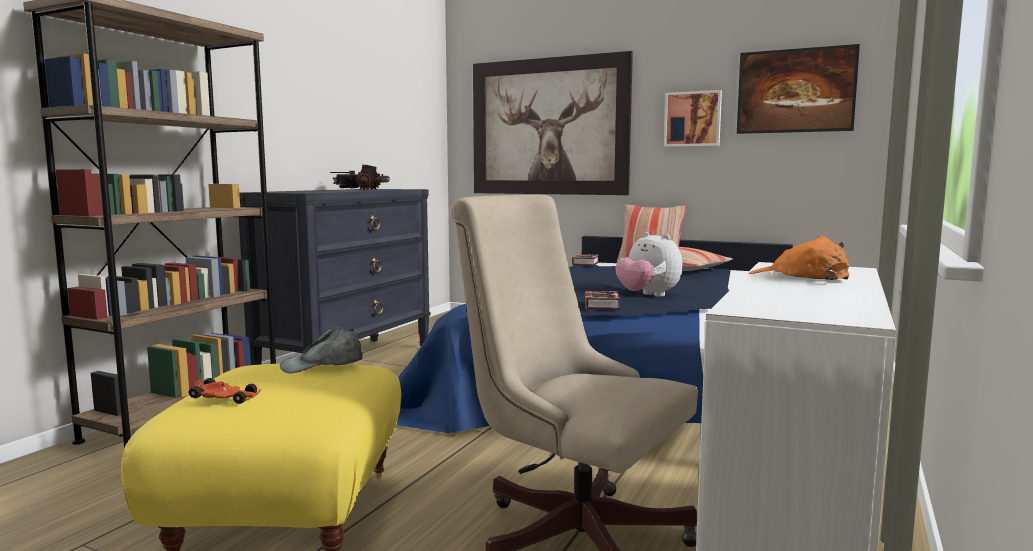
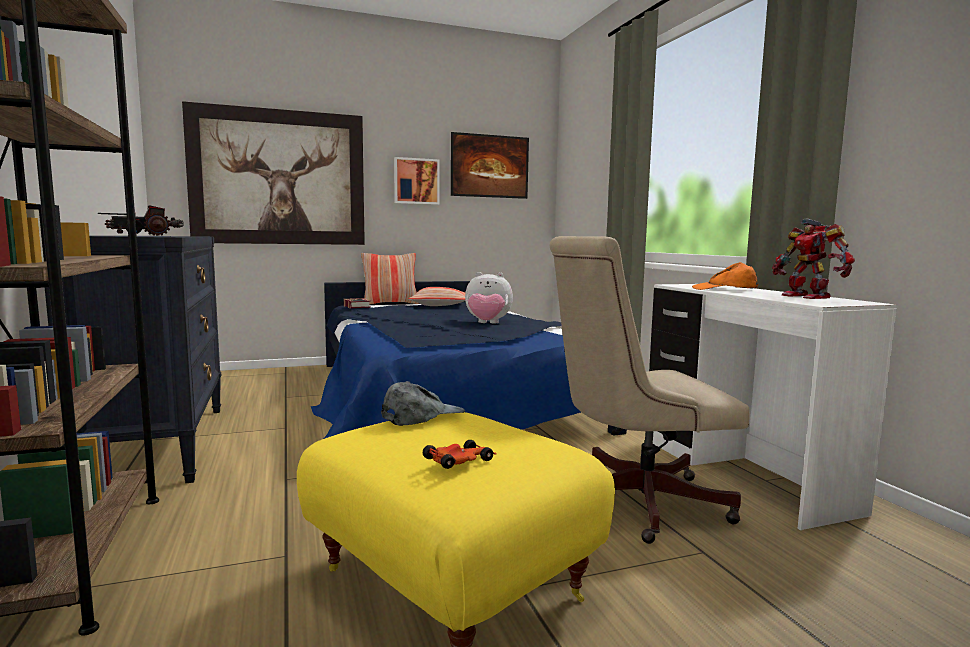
camera: 45 degrees left, 0 degrees up
(322, 364) = (422, 415): grey cap -> grey cap turned 150 degrees counterclockwise
(603, 305) = (491, 332): book -> none
(834, 300) = (807, 296): none -> toy robot

